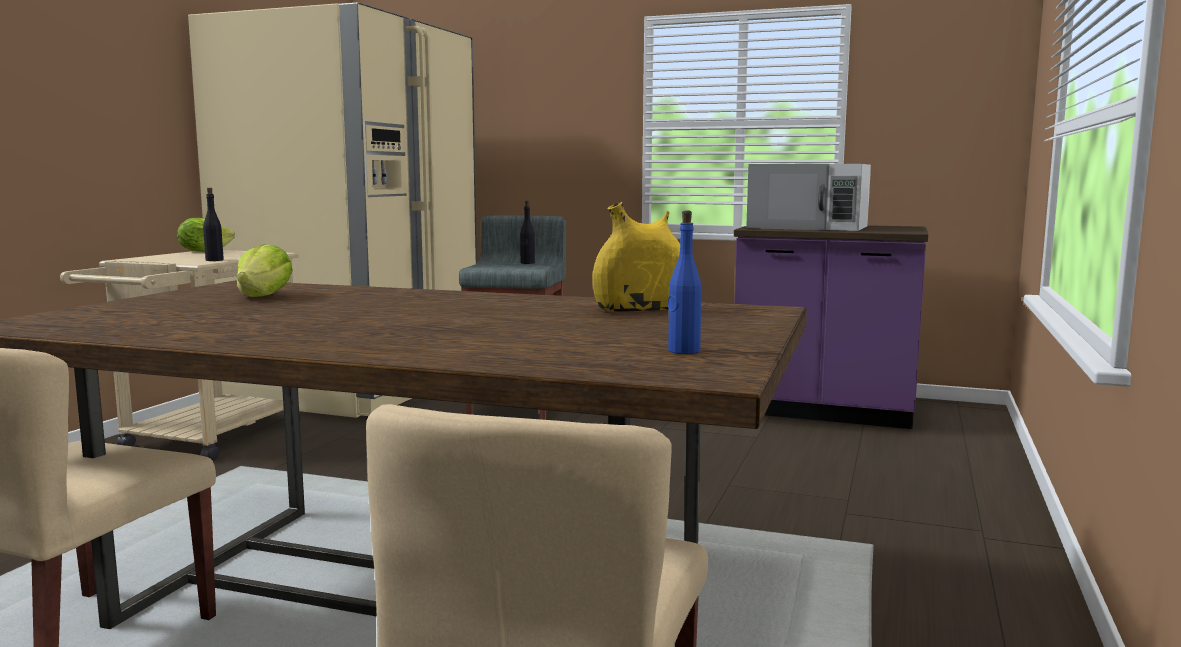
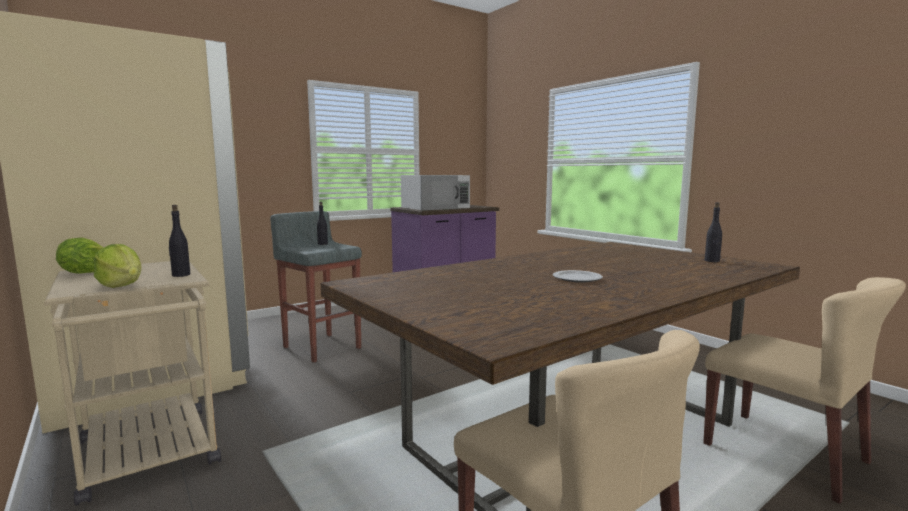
camera: 55 degrees left, 0 degrees up
(264, 296) = (442, 283): lettuce -> lettuce (122, 285)
(362, 318) = (576, 278): none -> plate
(641, 310) = (597, 252): yellow vase -> none
(683, 351) = (712, 261): blue bottle -> black bottle

